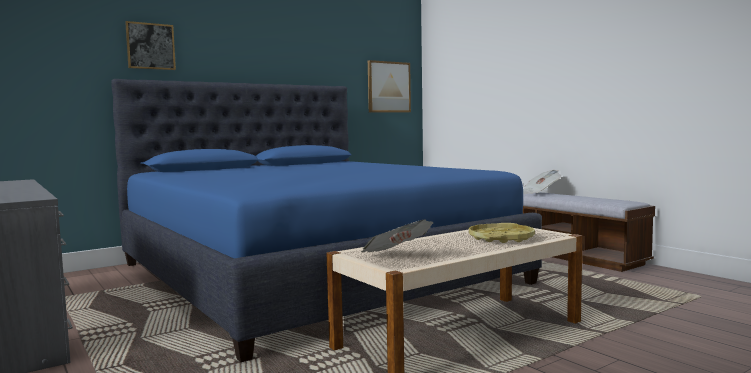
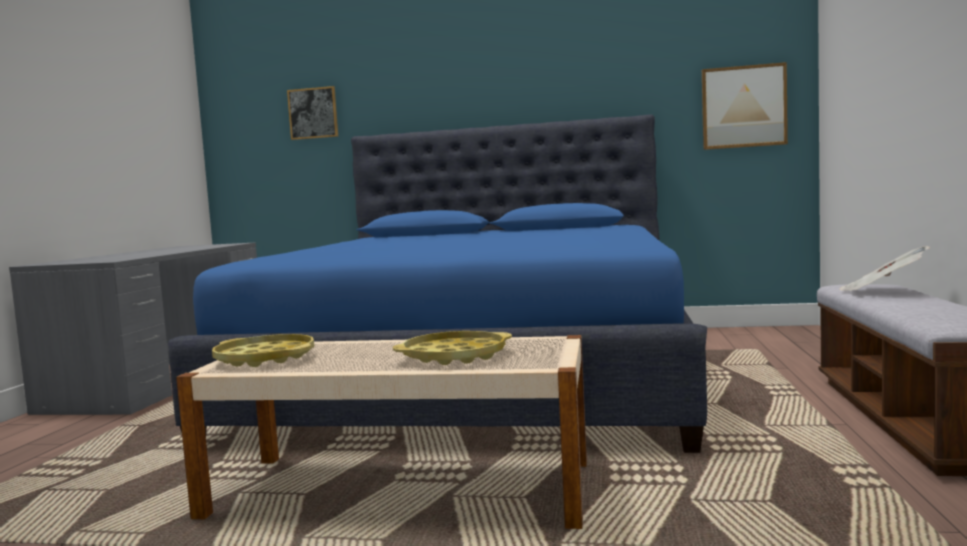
camera: 45 degrees right, 0 degrees up
(150, 46) = (396, 95): picture -> picture (313, 113)
(396, 257) = (265, 358): newspaper -> yellow tray

